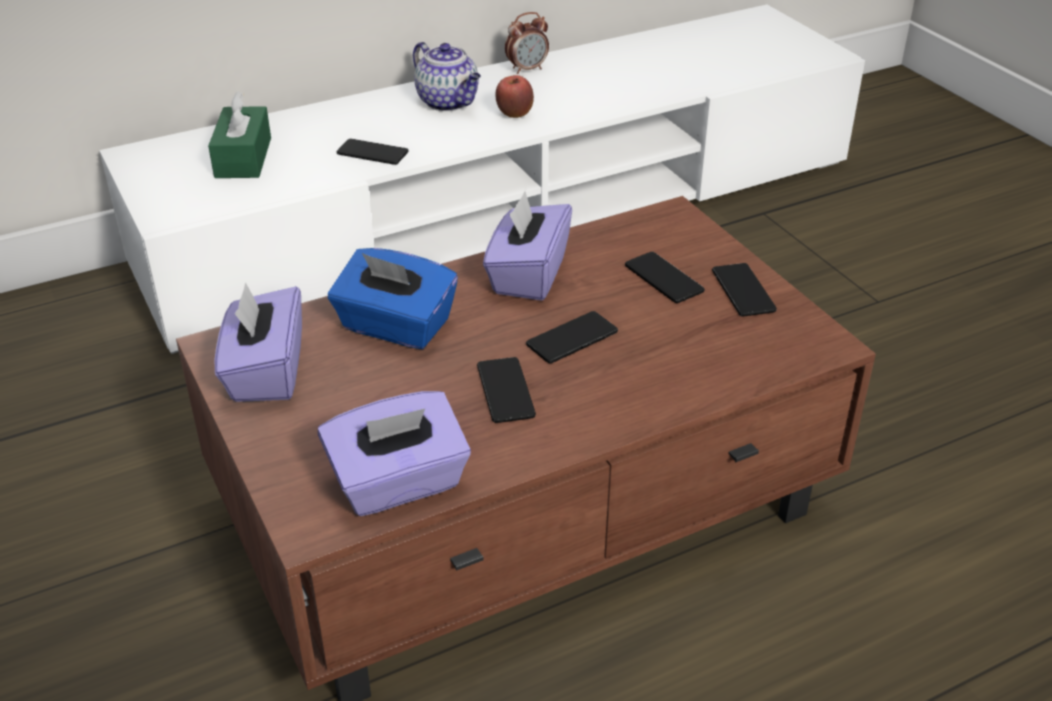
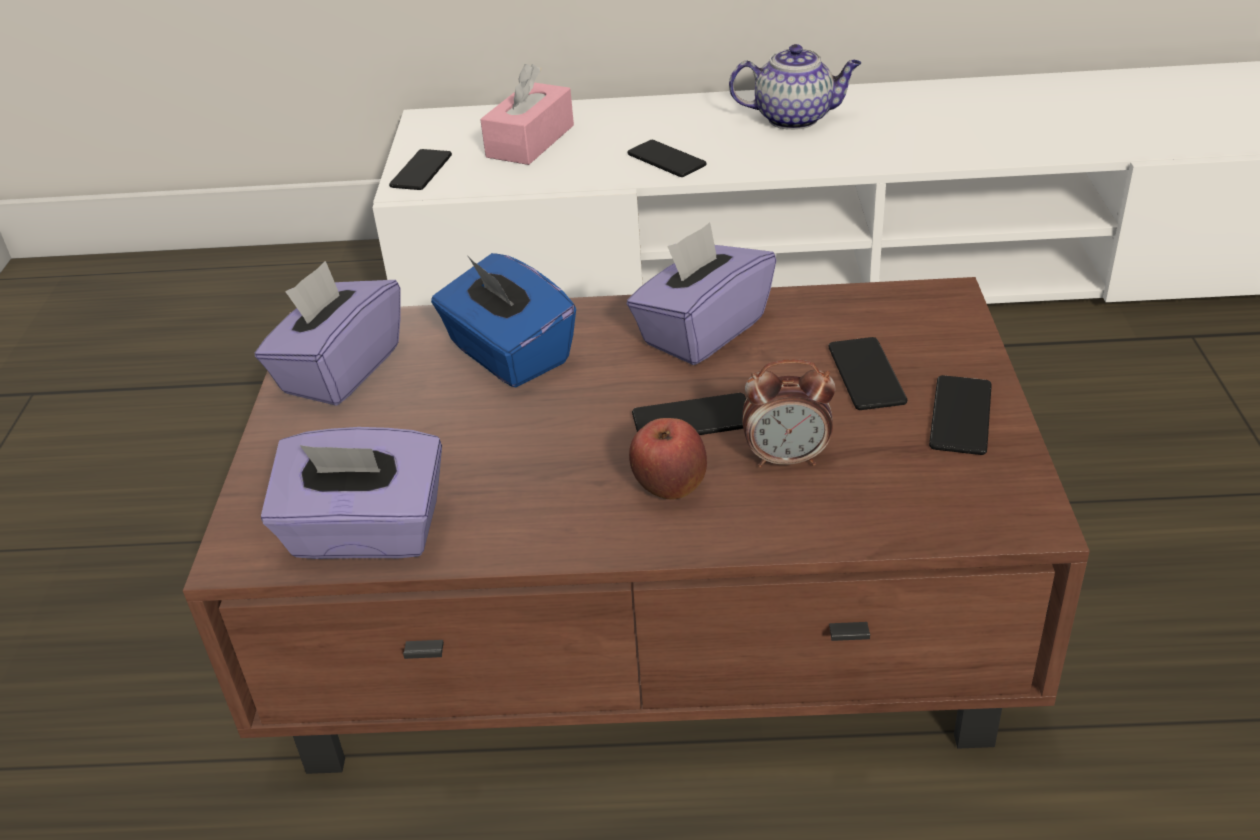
camera: 30 degrees right, 0 degrees up
(243, 158) = (530, 141): green tissue box -> pink tissue box
(449, 102) = (795, 118): teapot -> teapot turned 75 degrees counterclockwise
(505, 391) = (566, 461): phone -> phone (421, 171)
(514, 115) = (861, 145): apple -> apple (669, 489)
(527, 69) = (917, 94): alarm clock -> alarm clock (787, 459)

